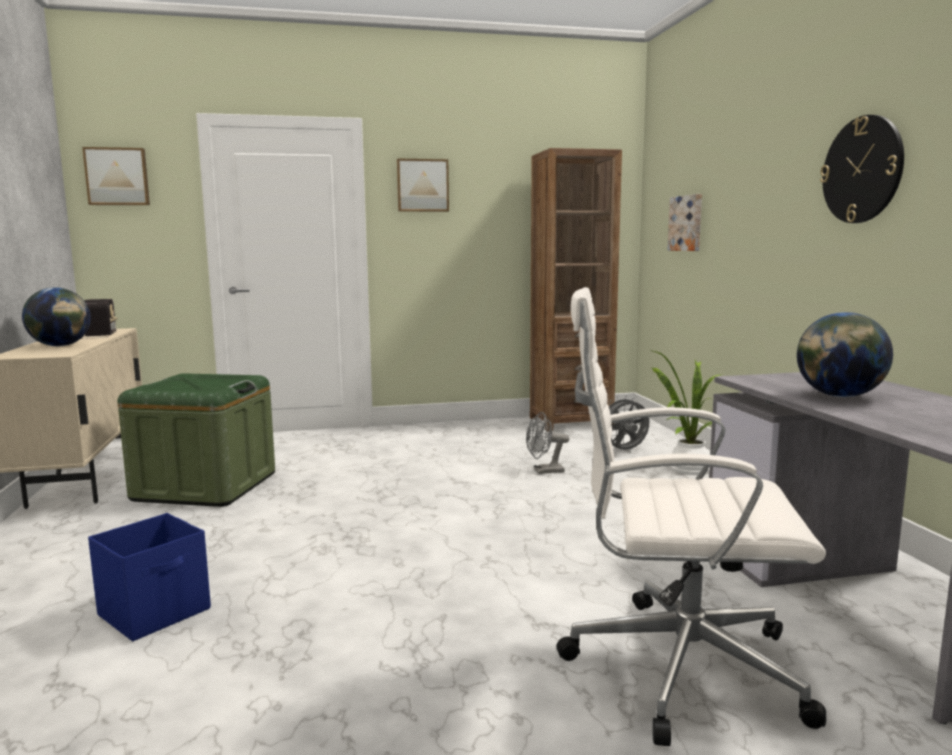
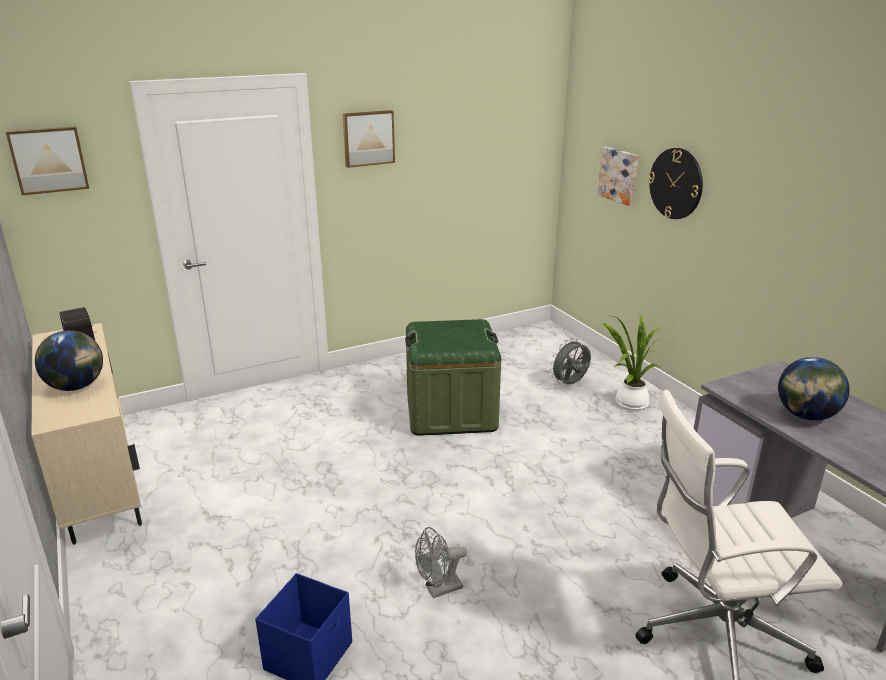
camera: 15 degrees left, 15 degrees up
(205, 486) = (230, 484): green storage box -> green storage box (451, 412)
(544, 471) = (519, 421): grey fan -> grey fan (439, 589)
(570, 422) = (505, 344): brown bookcase -> none
(862, 170) = (808, 199): wall clock -> wall clock (676, 183)

